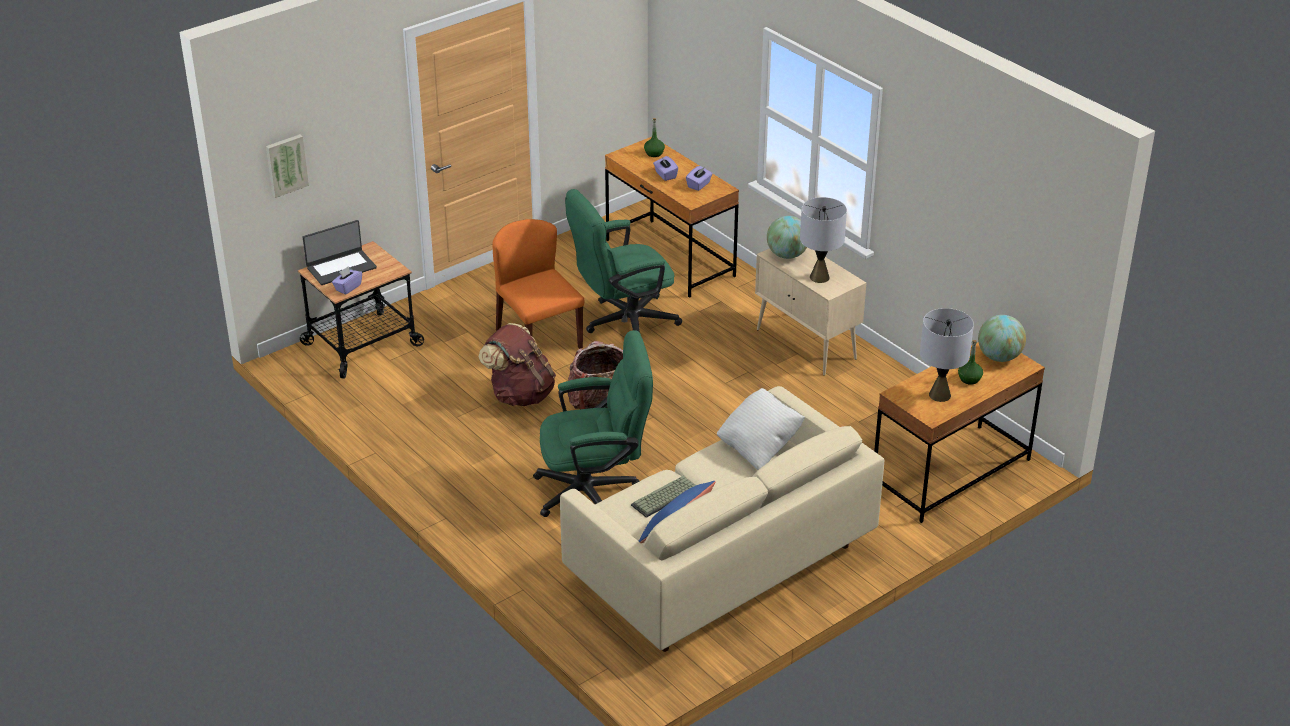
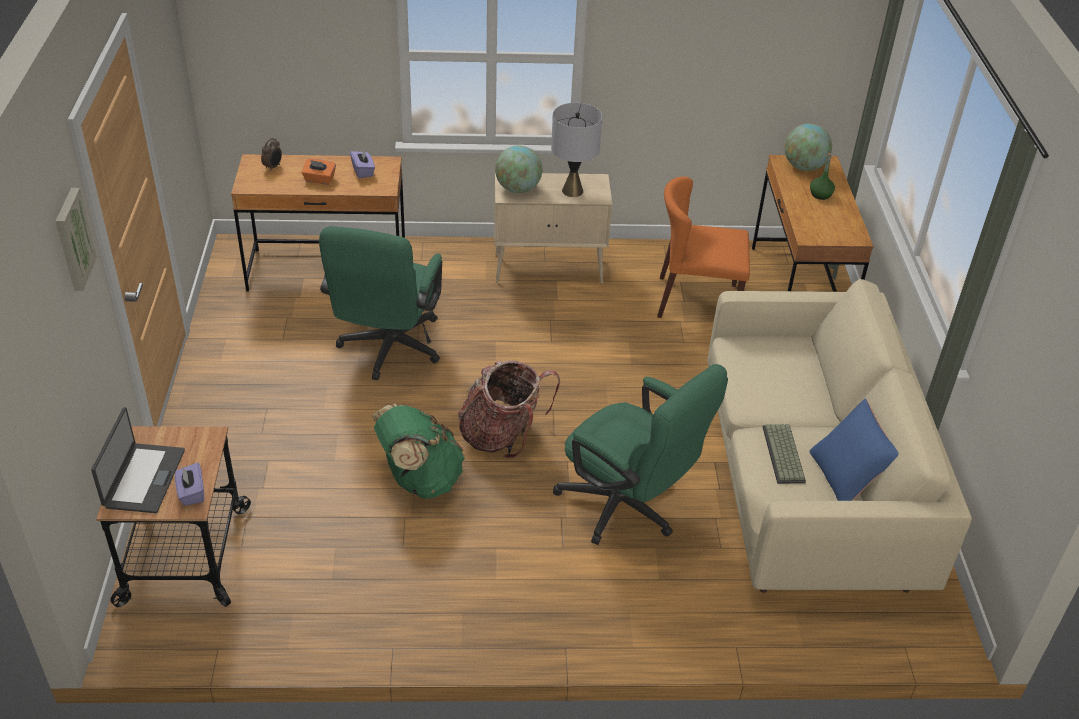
camera: 55 degrees left, 5 degrees up
(286, 165) = (45, 384): picture -> picture (72, 239)
(520, 394) = (419, 479): brown backpack -> green backpack
(538, 338) = (343, 417): orange chair -> orange chair (696, 300)
(596, 491) = (628, 509): green office chair -> green office chair turned 105 degrees clockwise
(654, 153) = (273, 167): green bottle -> alarm clock
(665, 175) = (319, 180): purple tissue box -> orange tissue box
(759, 447) = (758, 357): white pillow -> none
(940, 395) = (830, 219): grey table lamp -> none

